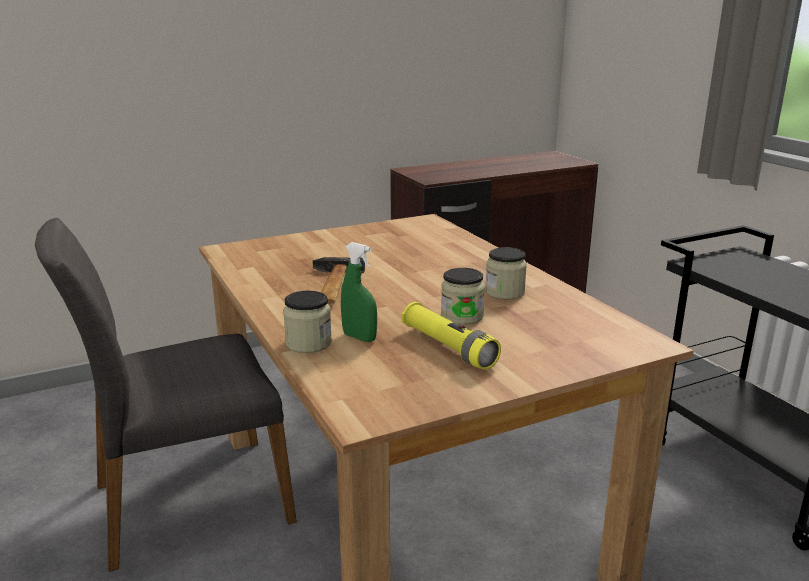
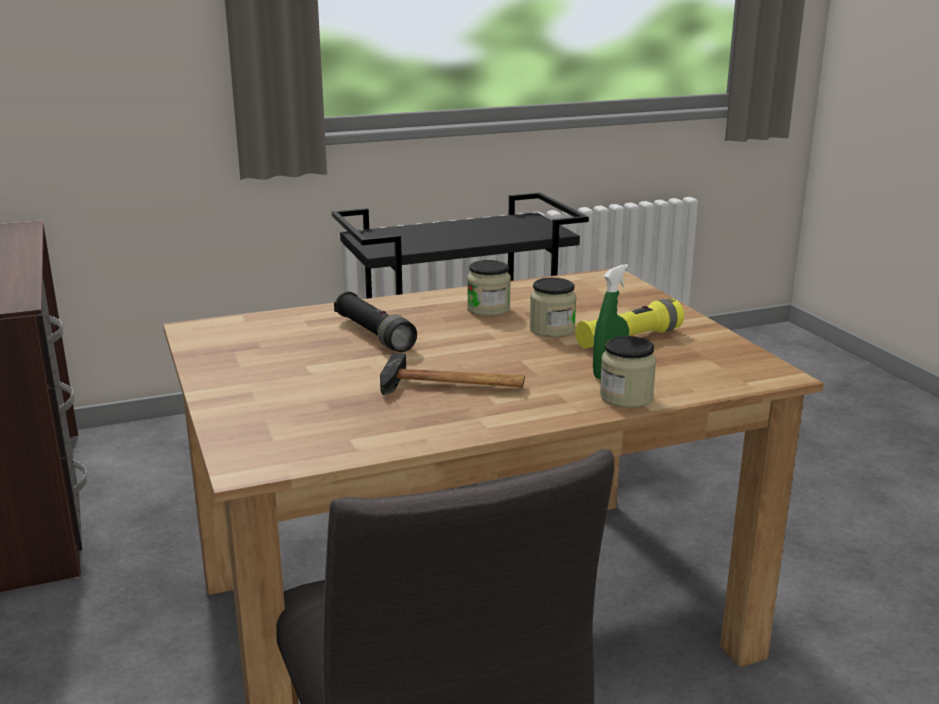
camera: 85 degrees left, 0 degrees up
(429, 261) = (374, 335): none -> black flashlight

